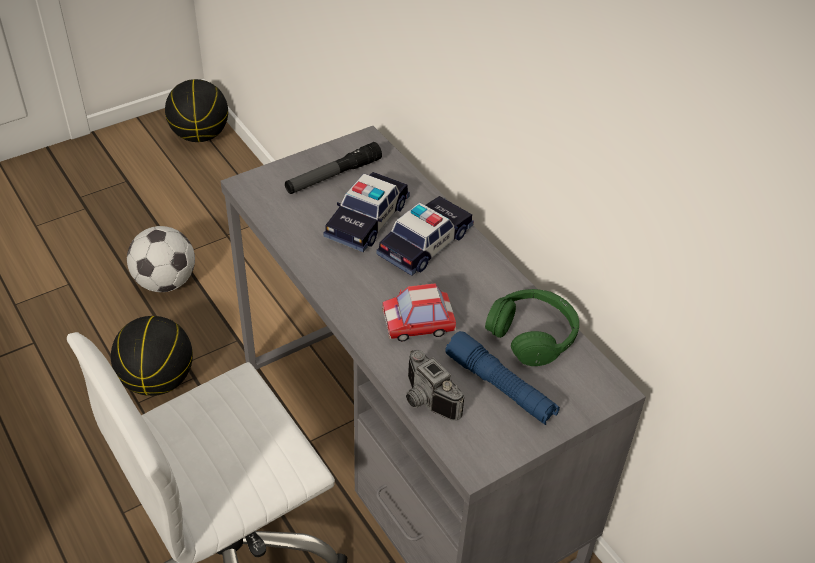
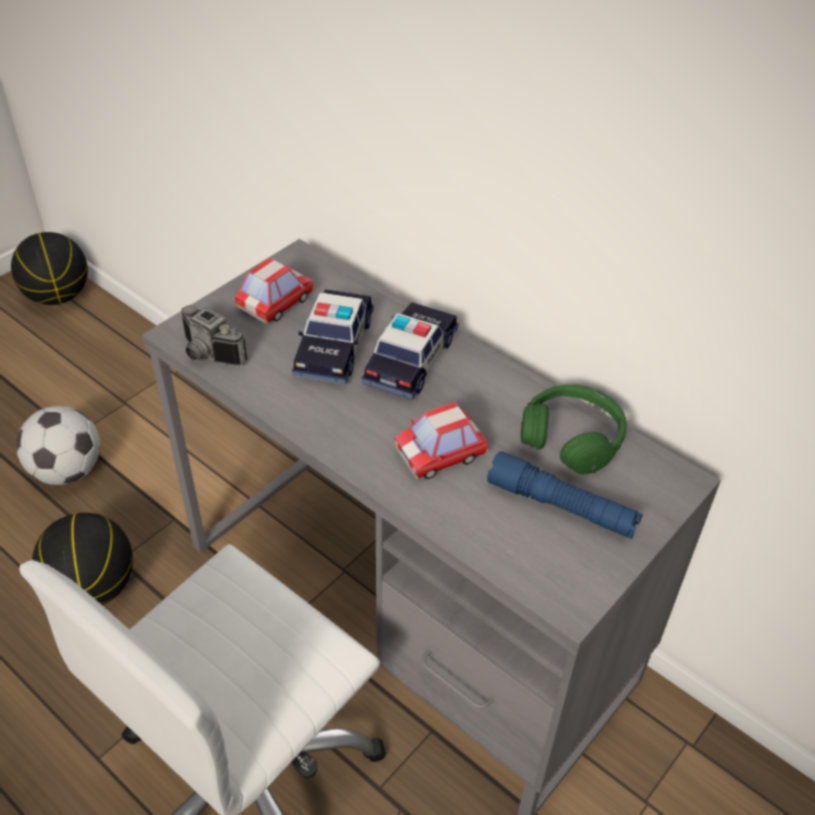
camera: 15 degrees left, 0 degrees up
(333, 176) = (275, 303): flashlight -> toy car
(425, 401) = (484, 543): camera -> camera (207, 355)

